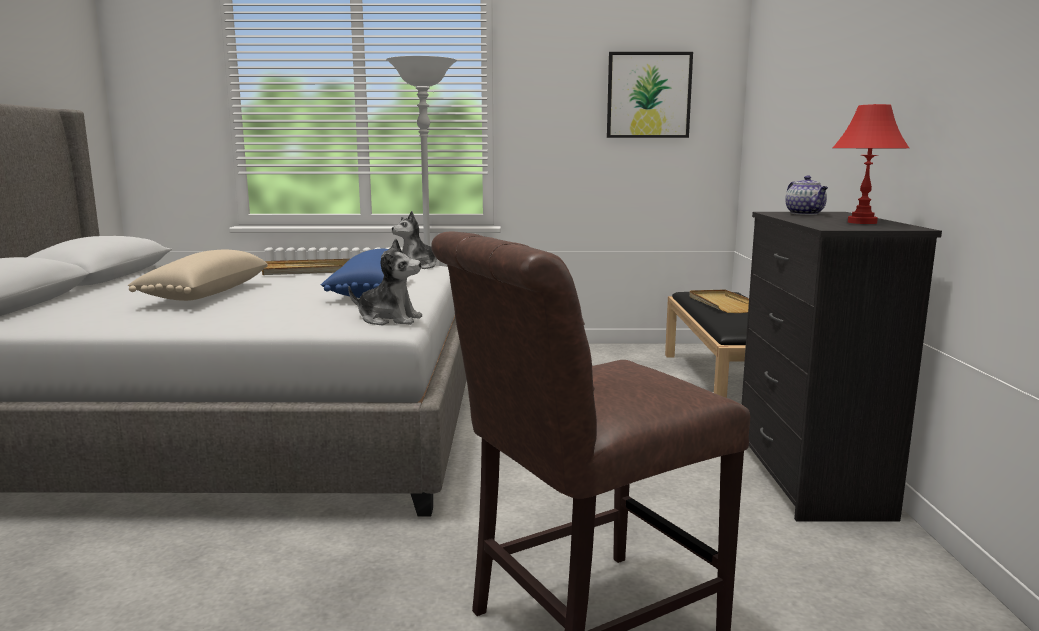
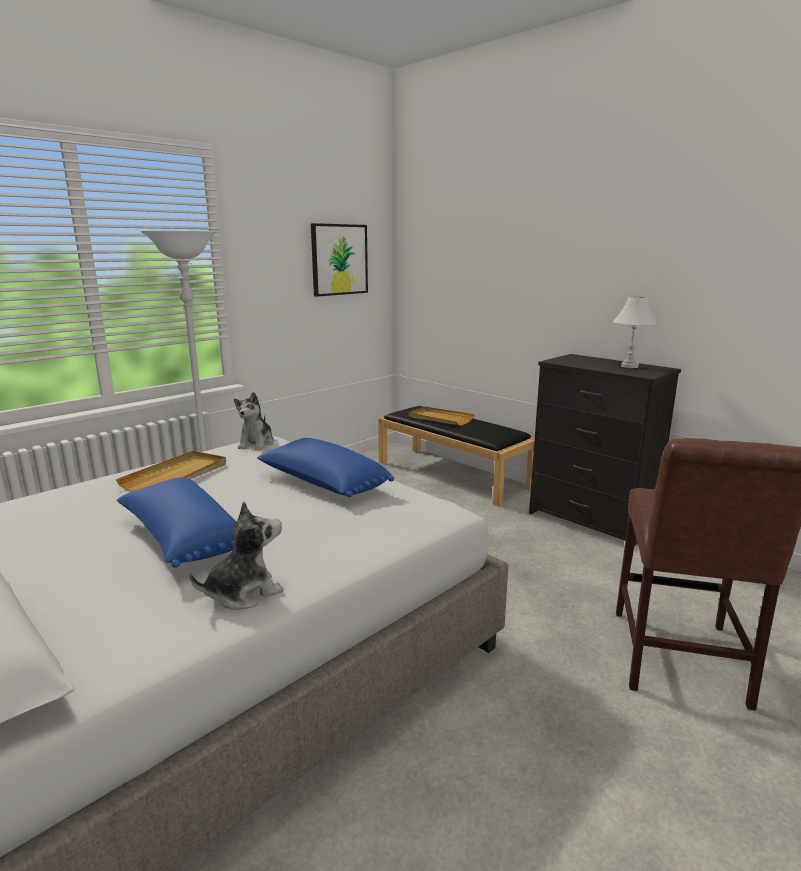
camera: 45 degrees left, 5 degrees up
(204, 294) = (181, 539): beige pillow -> blue pillow
(389, 319) = (429, 506): plush toy -> plush toy (244, 593)
(805, 214) = (571, 360): teapot -> none
(862, 222) = (629, 366): red table lamp -> white table lamp

